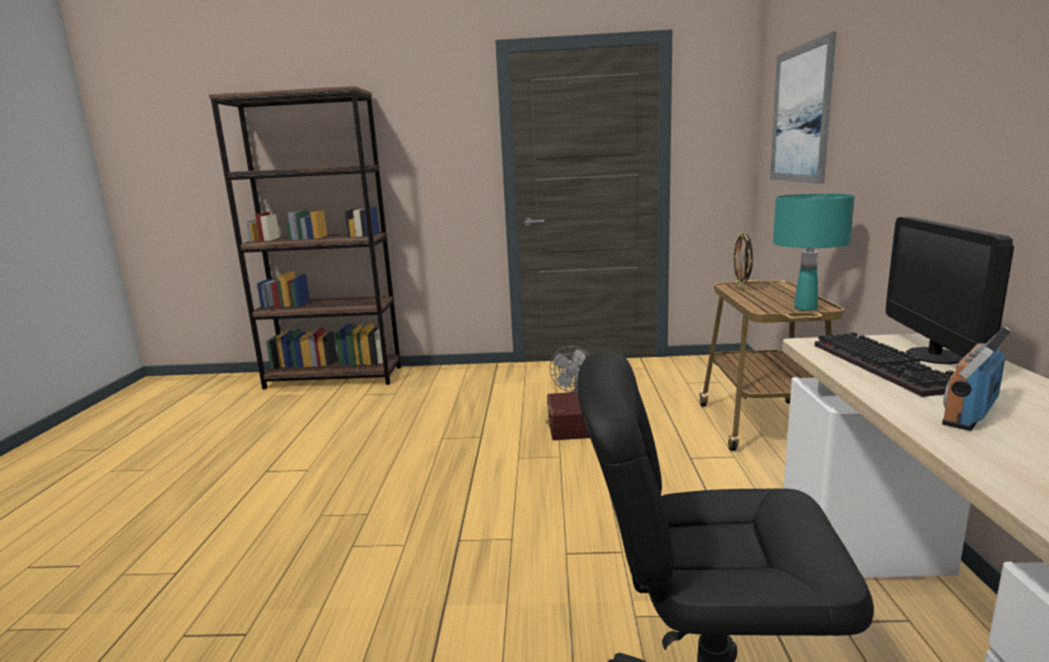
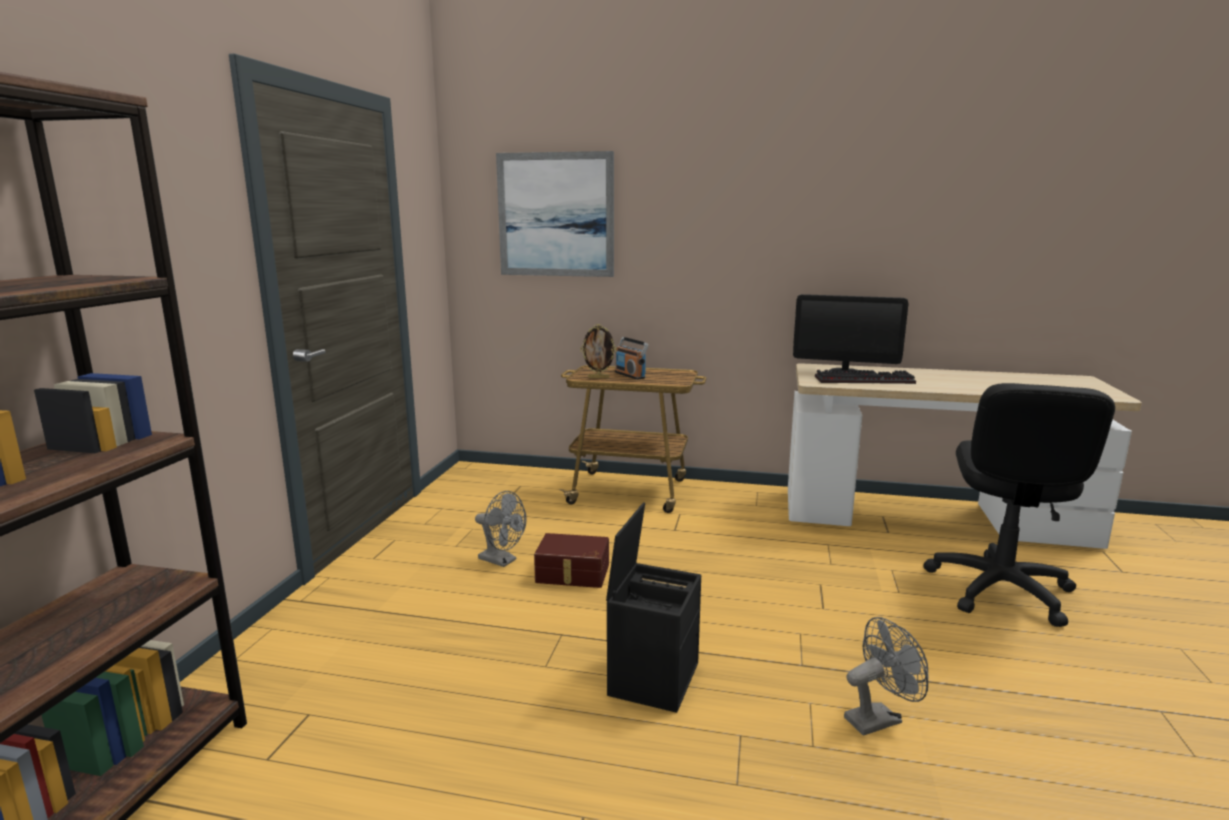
camera: 80 degrees left, 0 degrees up
(382, 582) = (879, 718): none -> grey fan
(433, 474) = (653, 677): none -> black storage box
(805, 308) = (684, 375): turquoise table lamp -> none
(969, 413) = (937, 383): radio -> radio (630, 375)

